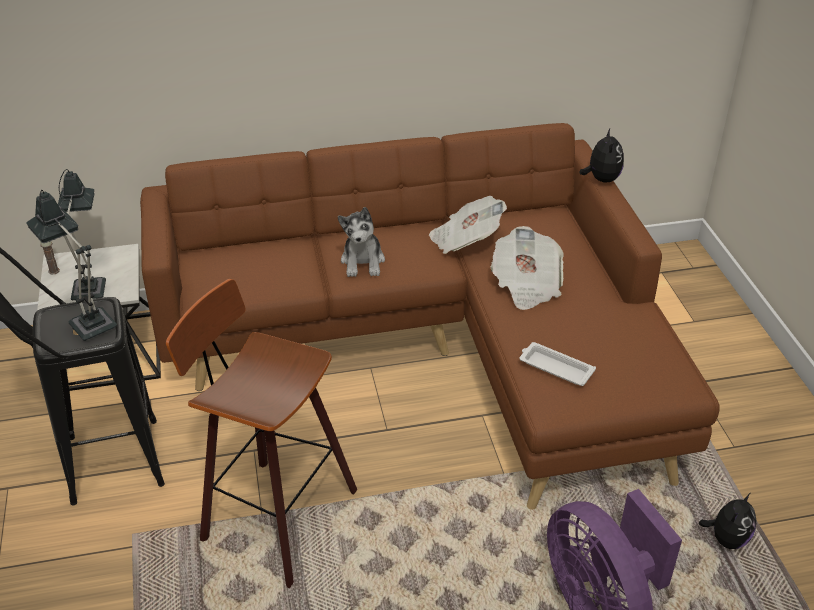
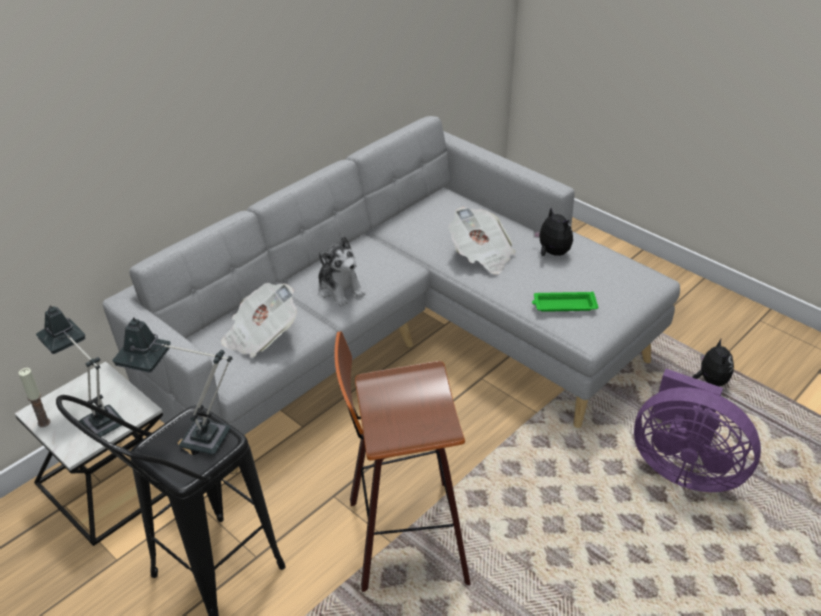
camera: 35 degrees left, 0 degrees up
(444, 356) = (411, 347): brown sofa -> grey sofa
(465, 240) = (402, 240): newspaper -> newspaper (260, 335)
(555, 367) = (563, 305): white tray -> green tray
(601, 179) = (480, 152): plush toy -> plush toy (552, 253)

